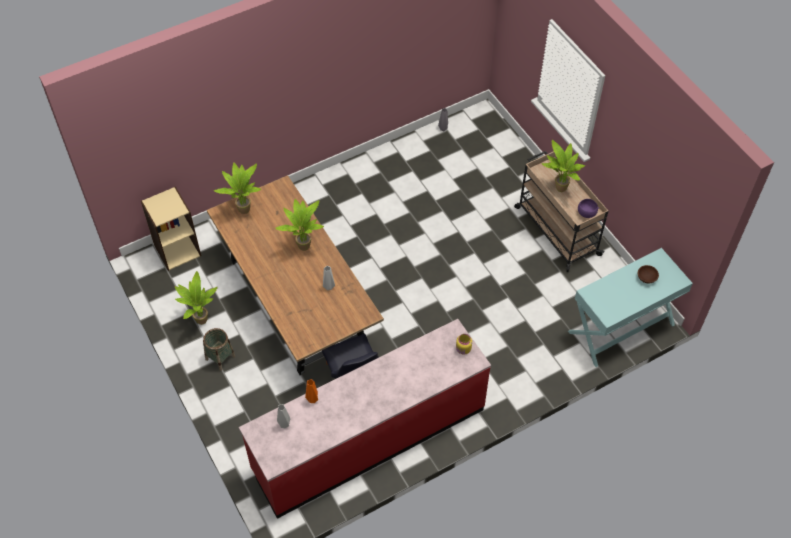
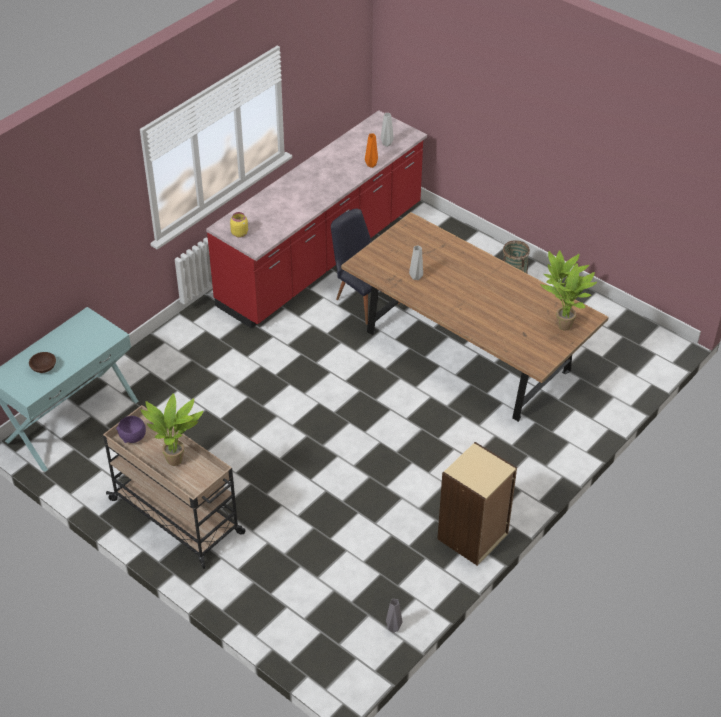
camera: 160 degrees right, 10 degrees down
(177, 250) = (640, 365): beige bookcase -> beige bookcase (473, 537)
(303, 245) = (470, 309): potted plant -> none

